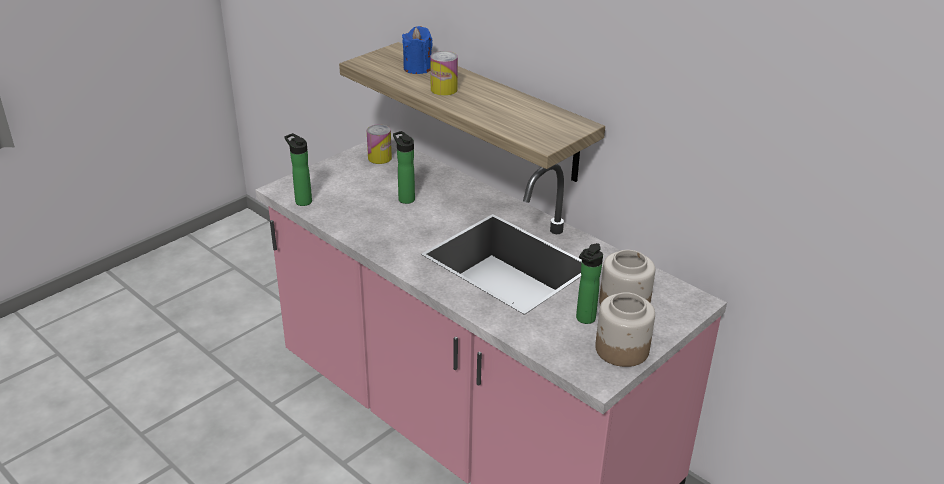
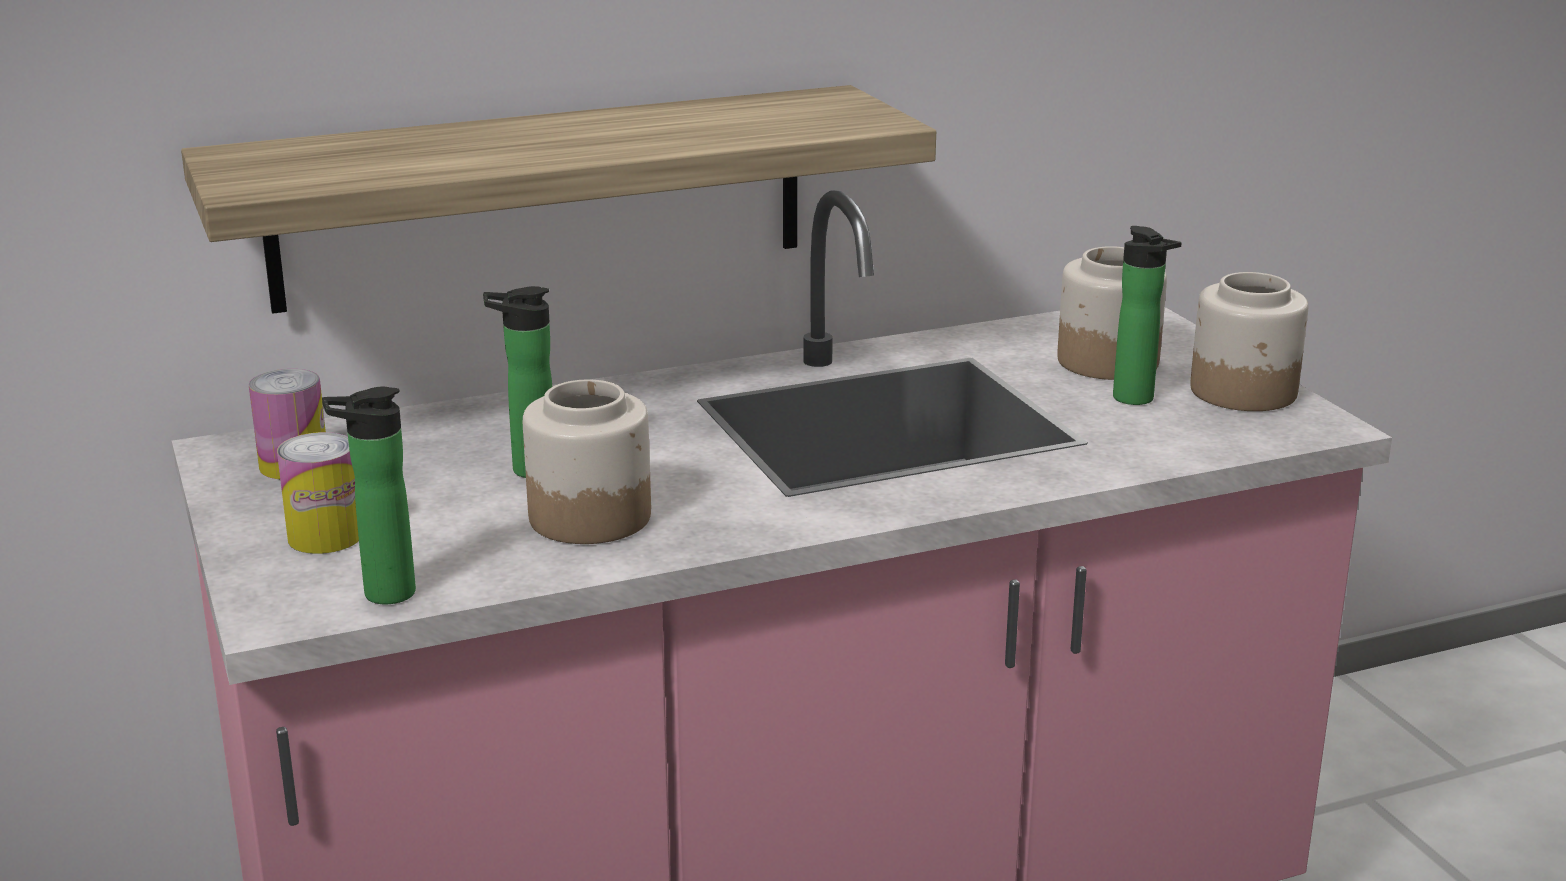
camera: 65 degrees left, 10 degrees down
(377, 220) = (590, 516): none -> jar
(417, 68) = (376, 151): blue candle -> none
(444, 89) = (528, 148): can -> can (325, 536)

